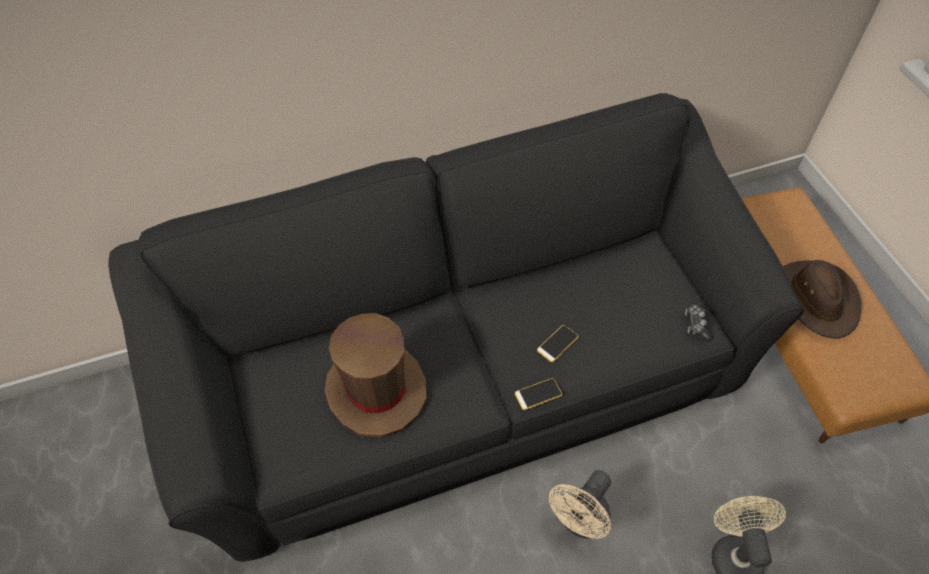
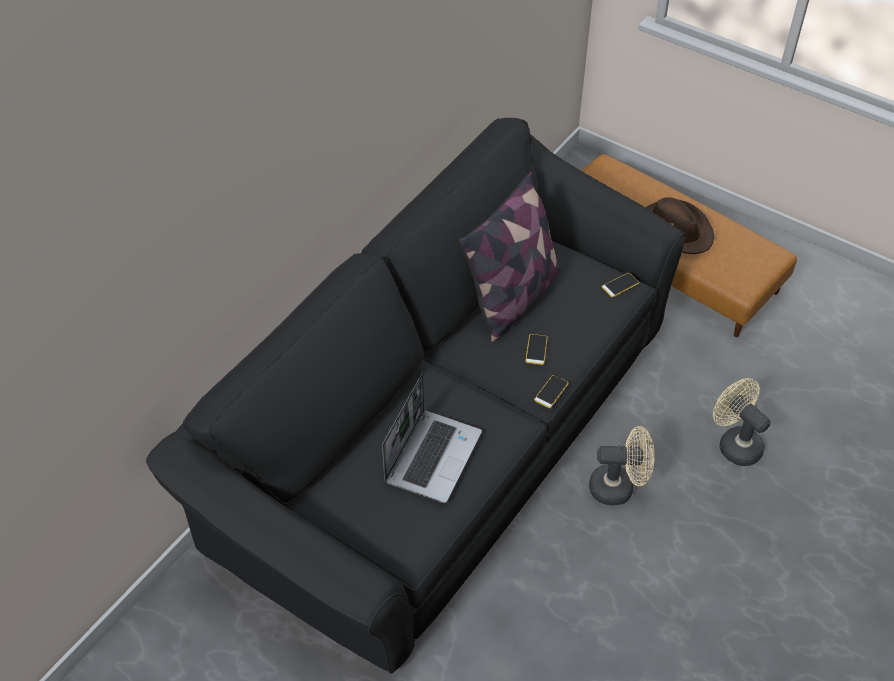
camera: 35 degrees left, 5 degrees down
(376, 390) = (432, 456): brown hat -> laptop
(577, 280) = (512, 298): none -> pillow
(580, 522) = (619, 487): beige fan -> beige fan turned 90 degrees counterclockwise
(696, 325) = (620, 285): game controller -> phone

